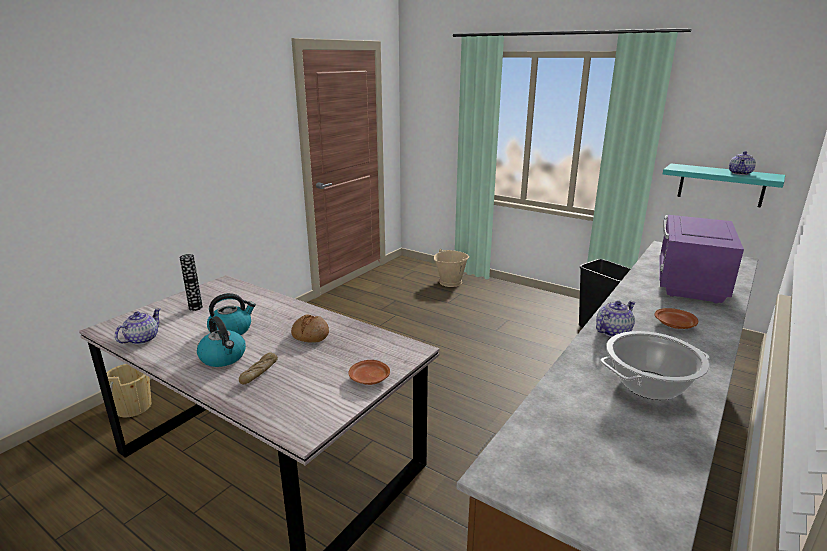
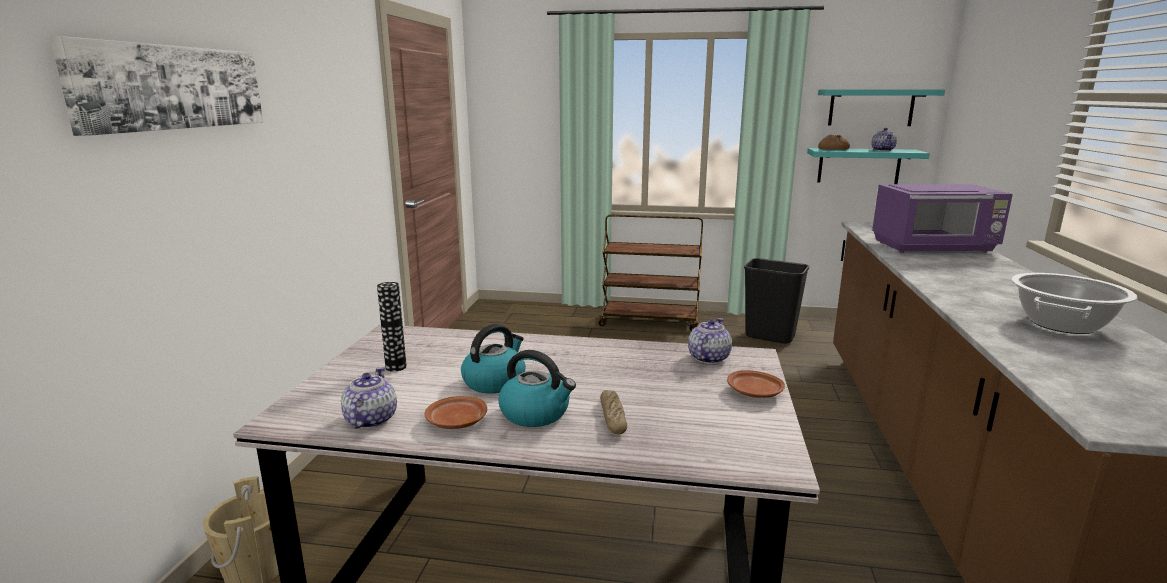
camera: 25 degrees left, 5 degrees down
(97, 123) = (171, 87): none -> picture
(310, 335) = (610, 366): bread -> bread (833, 149)
(450, 282) = (568, 317): beige bucket -> none
(510, 297) = (650, 322): none -> brown cart
(612, 332) = (952, 291): teapot -> teapot (708, 358)
(674, 324) = (985, 278): brown plate -> brown plate (456, 422)
(689, 284) = (934, 247): purple microwave -> purple microwave turned 90 degrees counterclockwise
(739, 129) = (871, 107): none -> turquoise shelf

